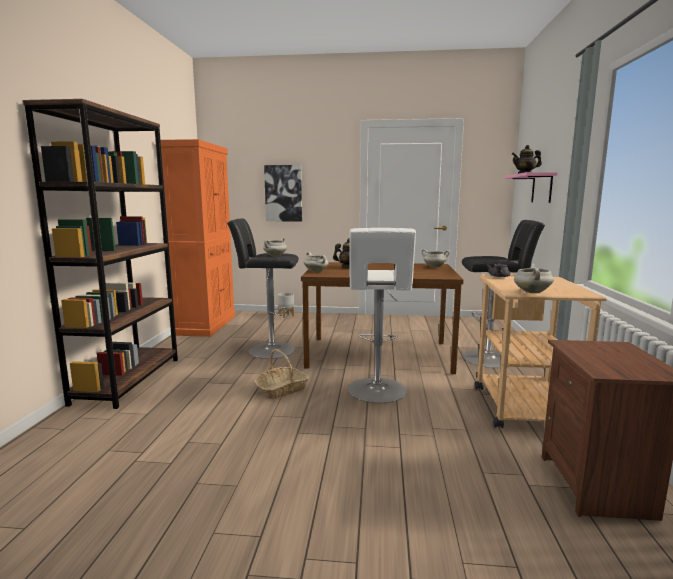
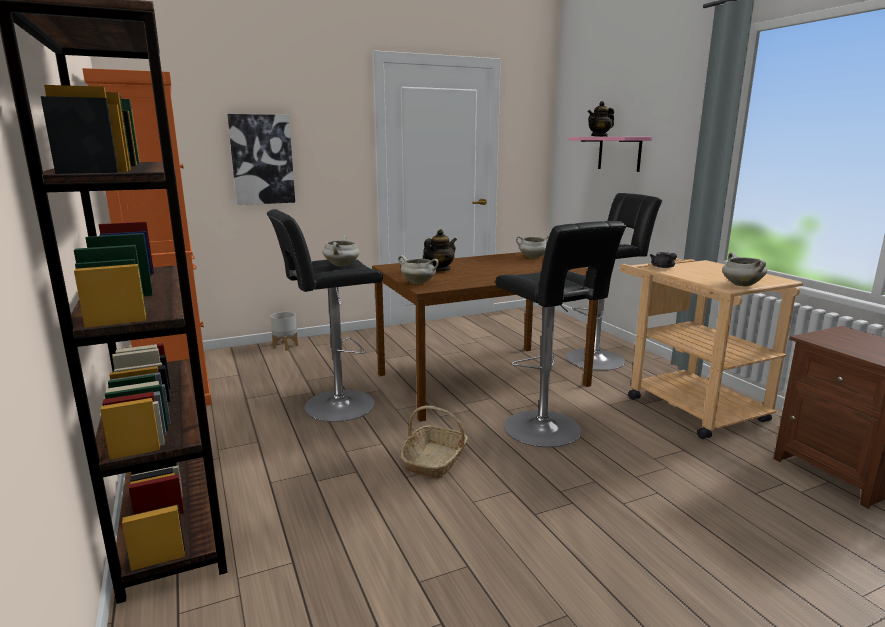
camera: 30 degrees left, 5 degrees up
(377, 392) = (546, 430): white stool -> black stool

